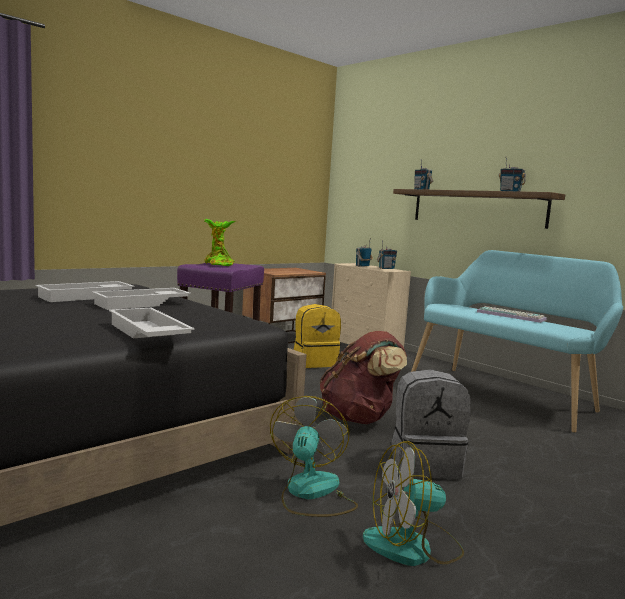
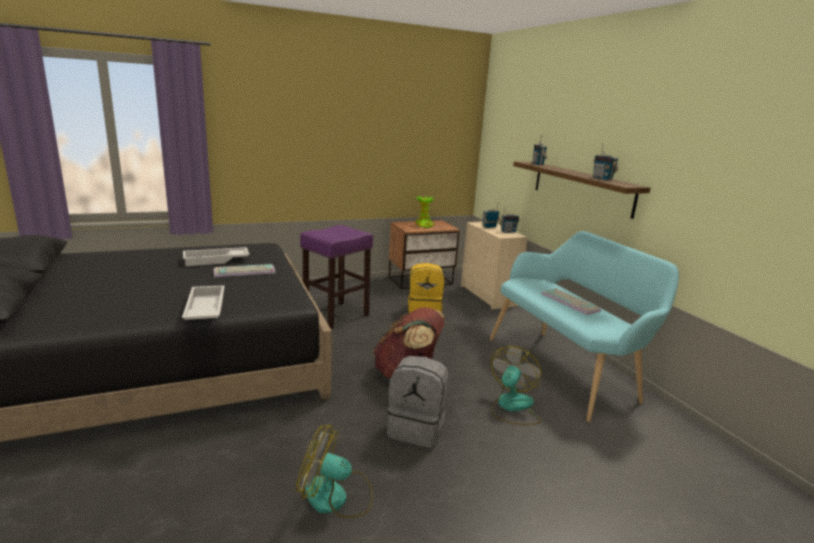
camera: 20 degrees right, 10 degrees up
(142, 304) = (244, 272): white tray -> keyboard
(218, 264) = (334, 231): potted plant -> potted plant (423, 225)
(311, 493) = (307, 437): fan -> fan (512, 407)

